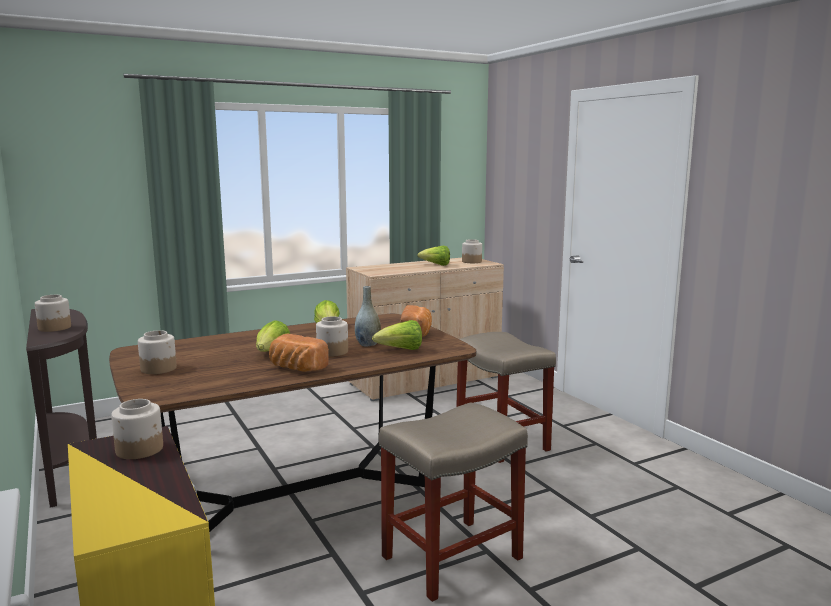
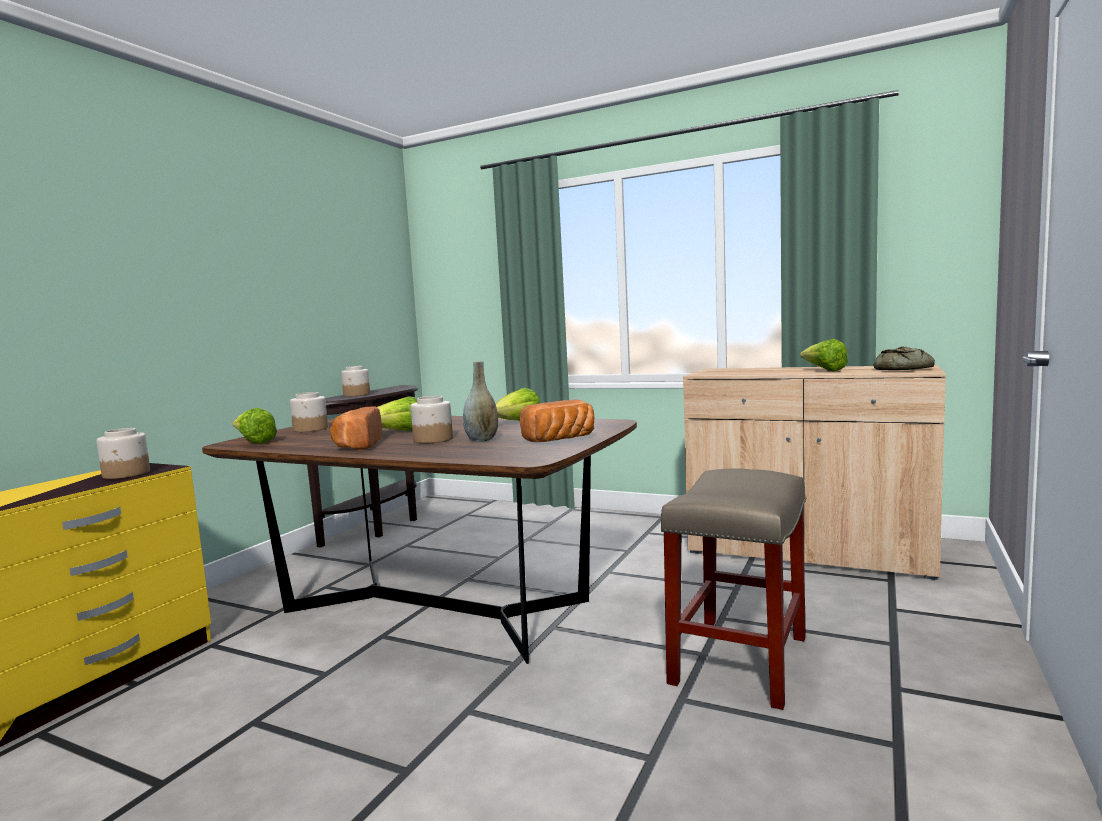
camera: 55 degrees right, 5 degrees down
(401, 350) = (481, 449): lettuce -> lettuce (254, 442)
(450, 558) = (365, 750): beige stool -> none
(472, 261) = (901, 369): jar -> bread

